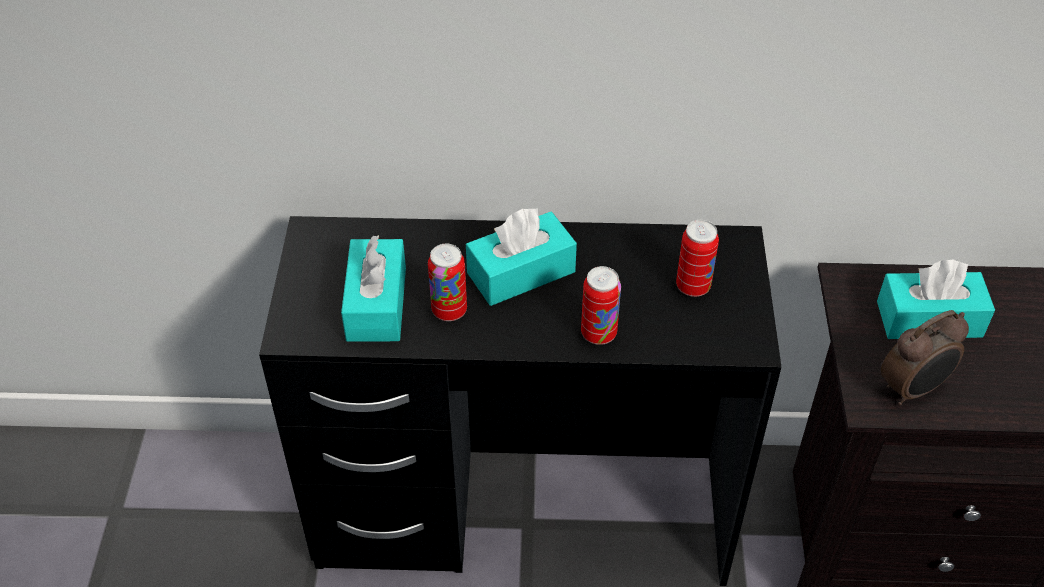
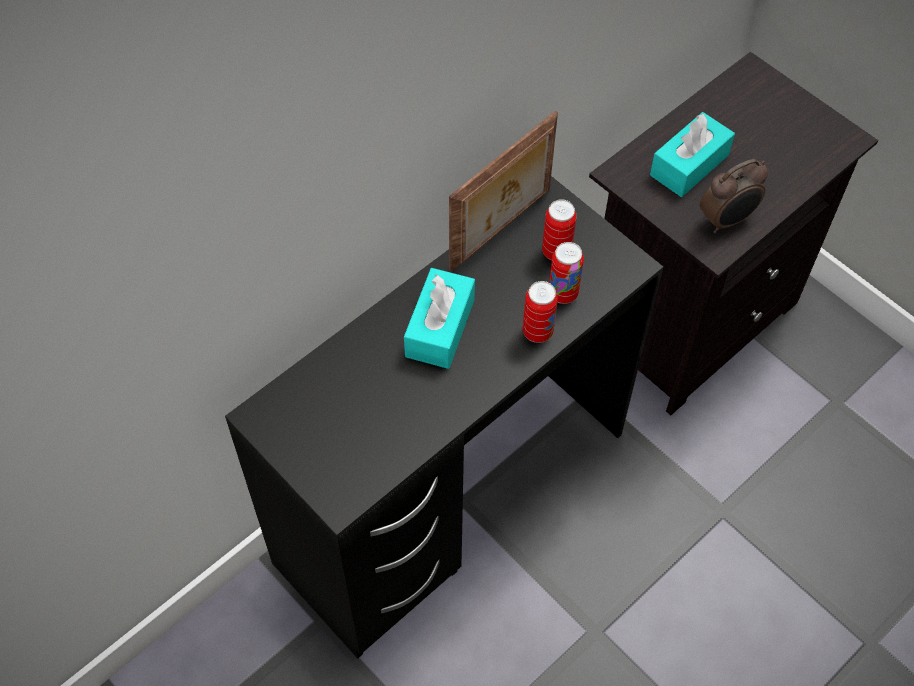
camera: 45 degrees left, 10 degrees up
(376, 304) = (372, 430): turquoise tissue box -> none
(449, 311) = (426, 394): can -> can (563, 293)
(664, 239) = (502, 230): none -> picture frame
(913, 389) = (727, 221): alarm clock -> alarm clock turned 45 degrees clockwise

